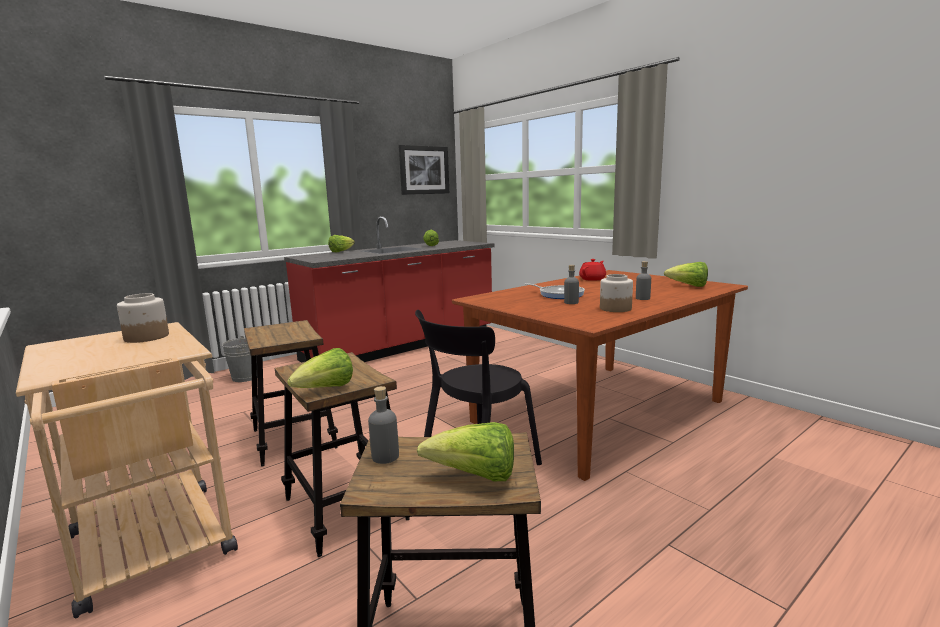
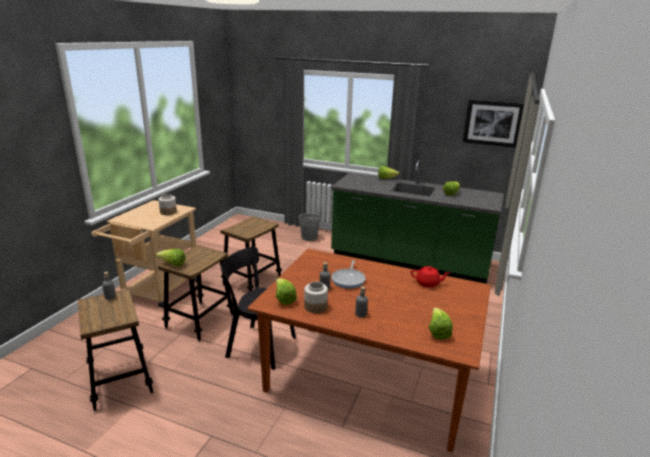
camera: 60 degrees right, 10 degrees up
(402, 346) = (409, 262): red counter -> green counter
(475, 477) = (96, 318): lettuce -> lettuce (284, 299)

